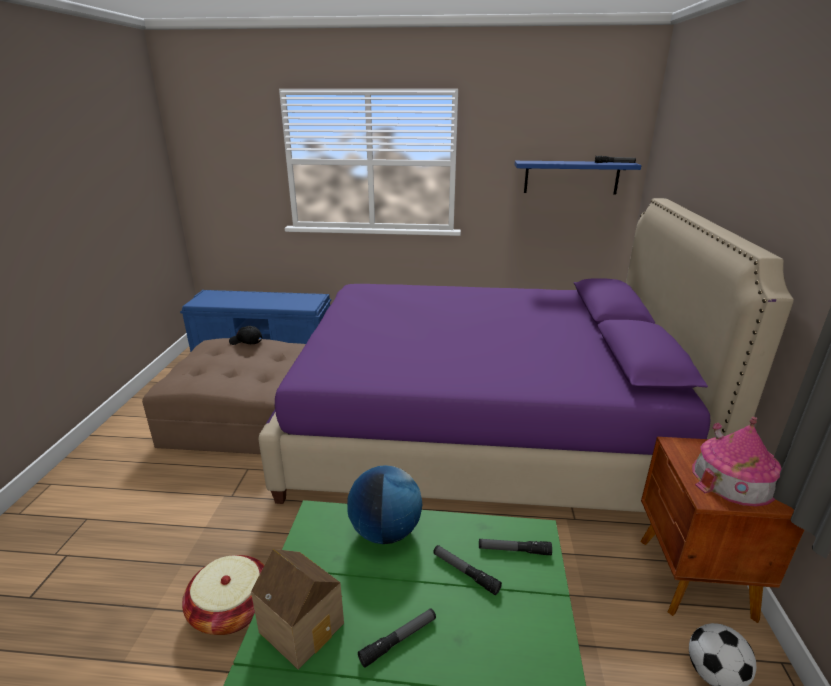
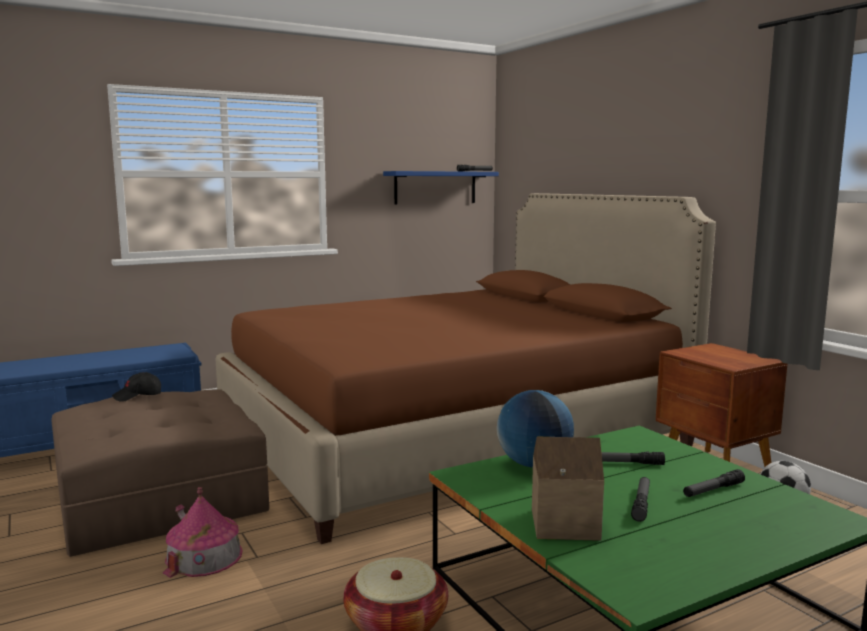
camera: 35 degrees left, 15 degrees down
(480, 428) = (451, 437): purple bed -> brown bed
(514, 550) = (639, 444): flashlight -> flashlight (713, 490)
(733, 479) = (731, 357): toy house -> toy house (204, 556)

